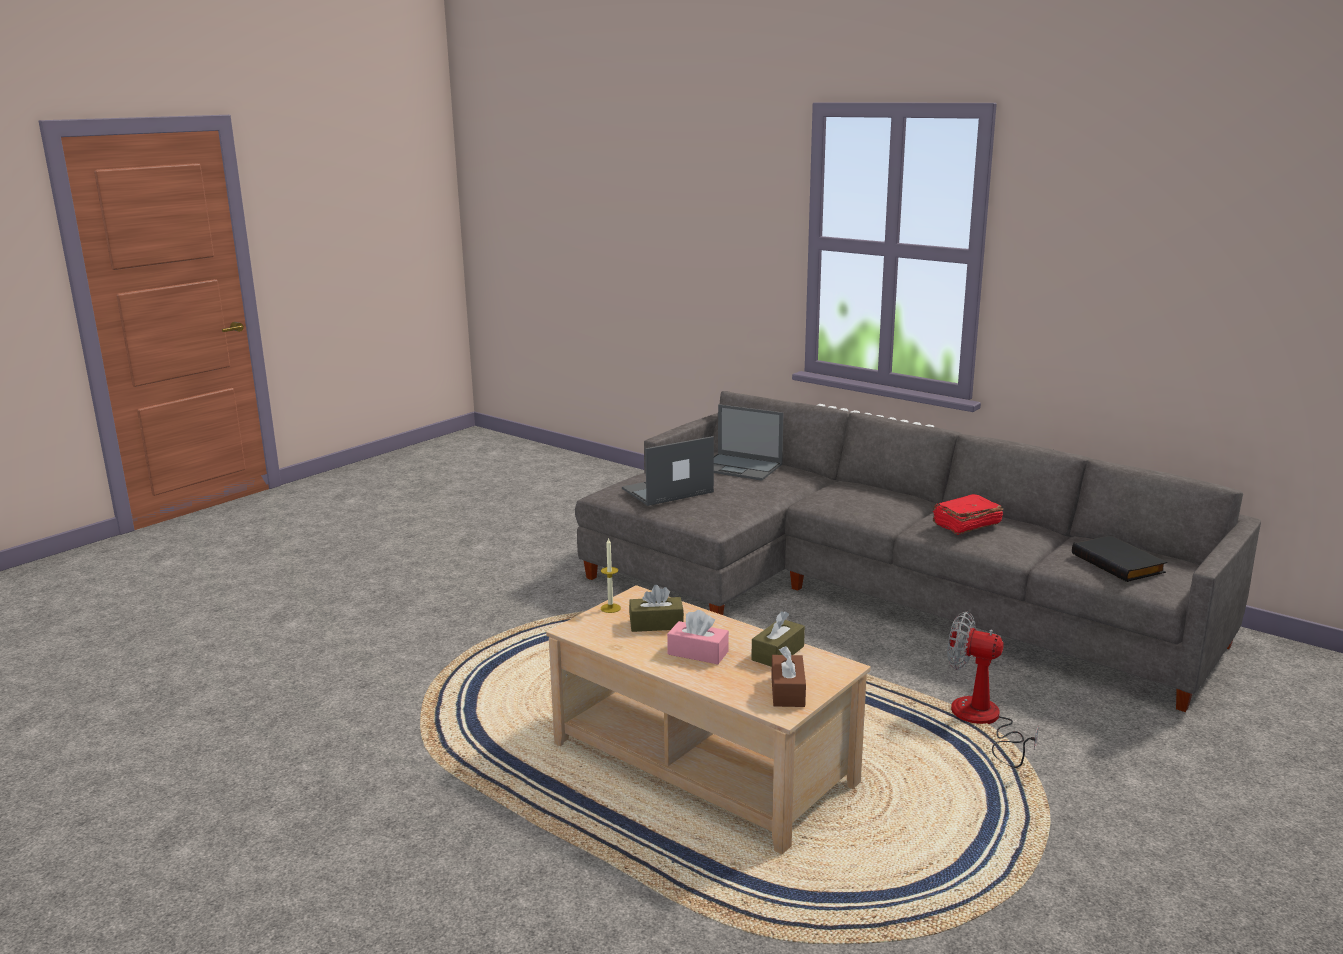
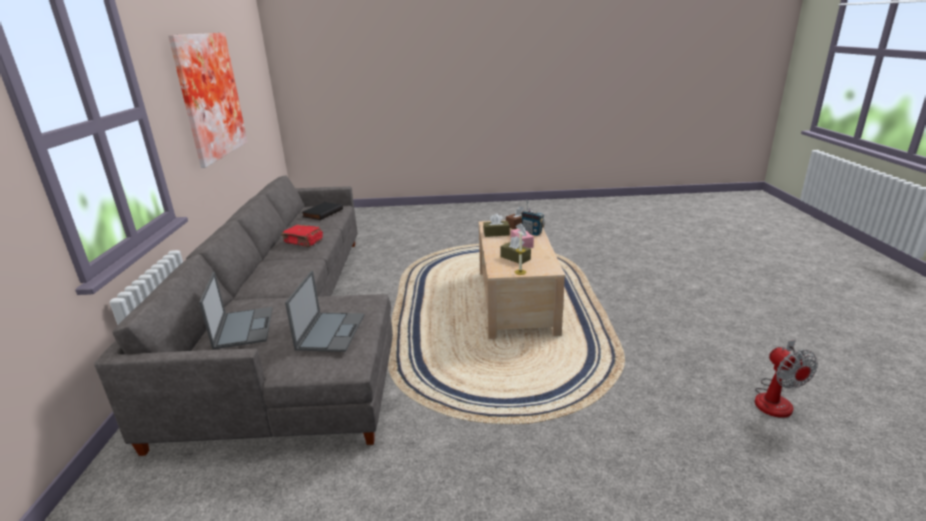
camera: 130 degrees left, 5 degrees up
(666, 491) = (331, 331): laptop -> laptop turned 105 degrees counterclockwise
(725, 683) = (532, 233): none -> radio
(983, 722) = (407, 268): fan -> fan (776, 399)
(1184, 282) = (207, 96): none -> picture

